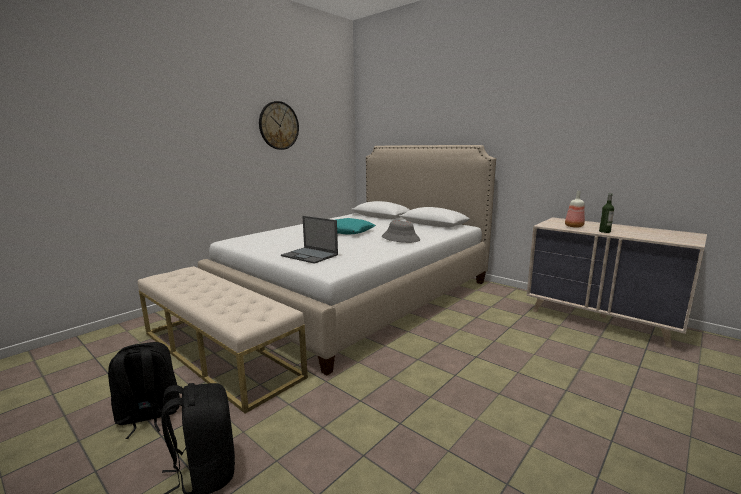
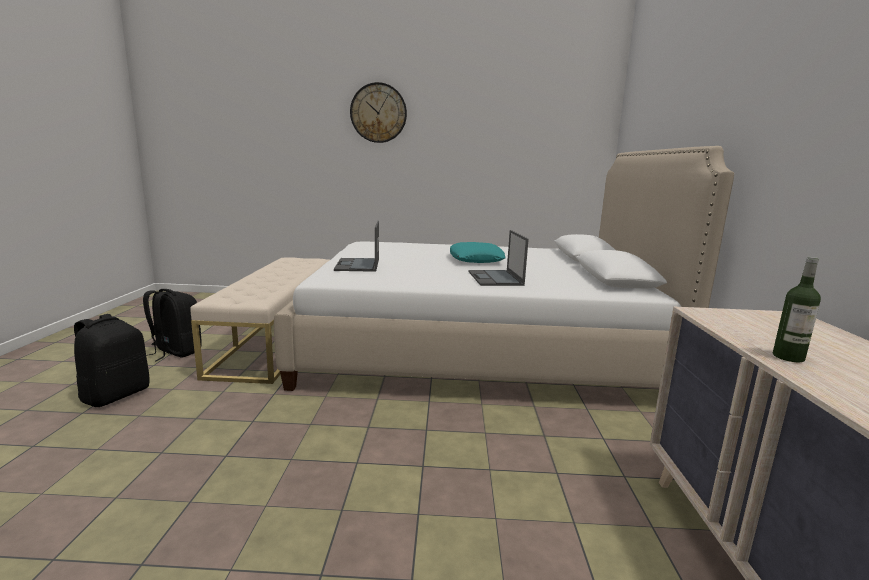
camera: 50 degrees right, 0 degrees up
(278, 125) = (481, 123): wall clock -> wall clock (378, 113)
(400, 238) = (495, 278): grey hat -> laptop
(573, 226) = (758, 330): bottle -> none

